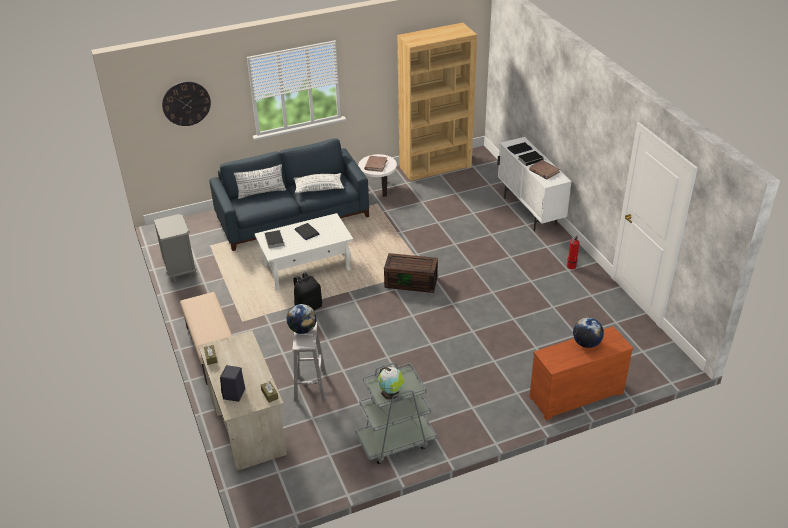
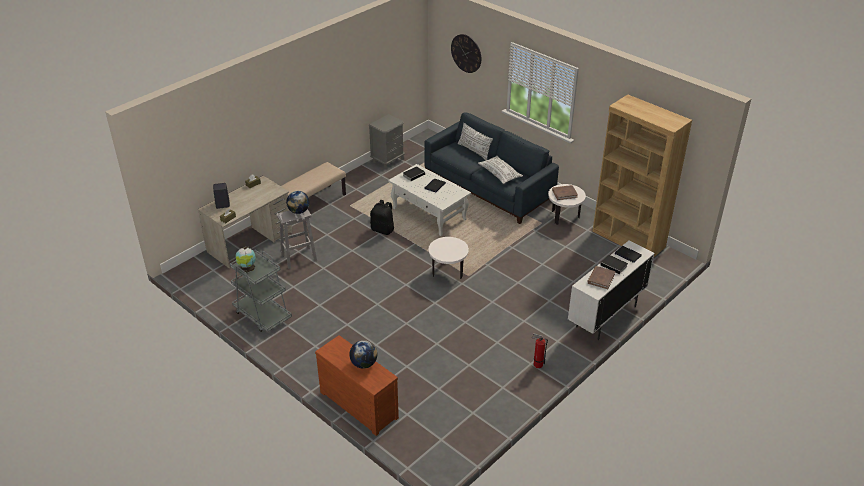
camera: 65 degrees right, 0 degrees up
(412, 282) = (448, 272): brown storage box -> white side table

